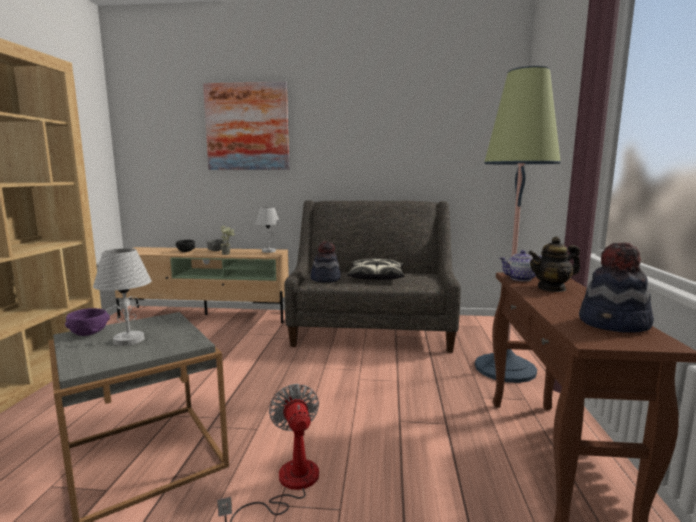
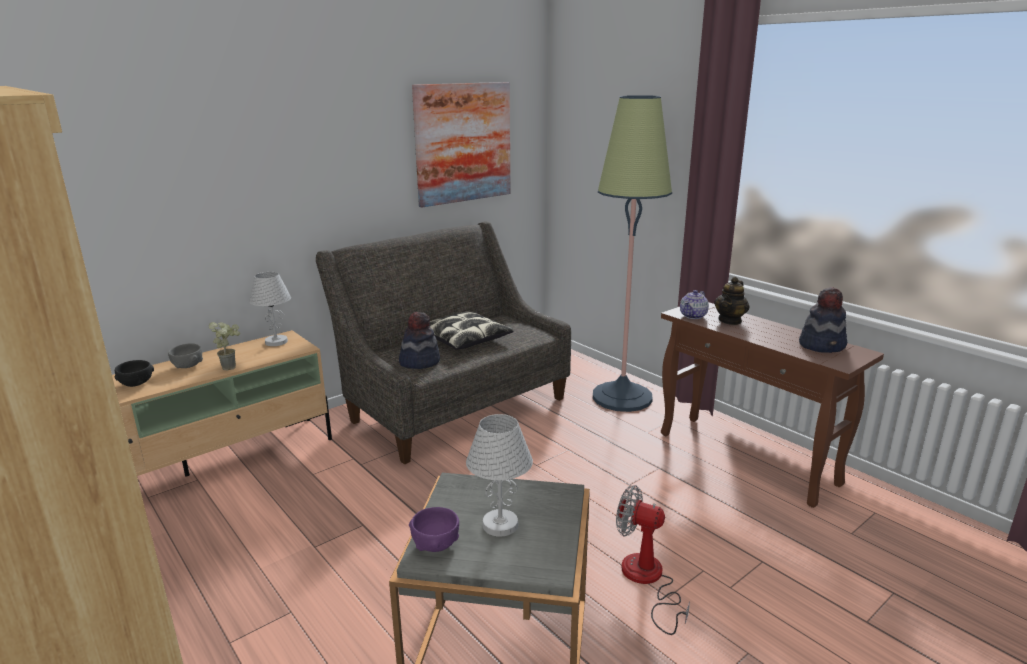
camera: 45 degrees left, 10 degrees up
(247, 127) = (199, 143): picture -> picture (463, 143)

